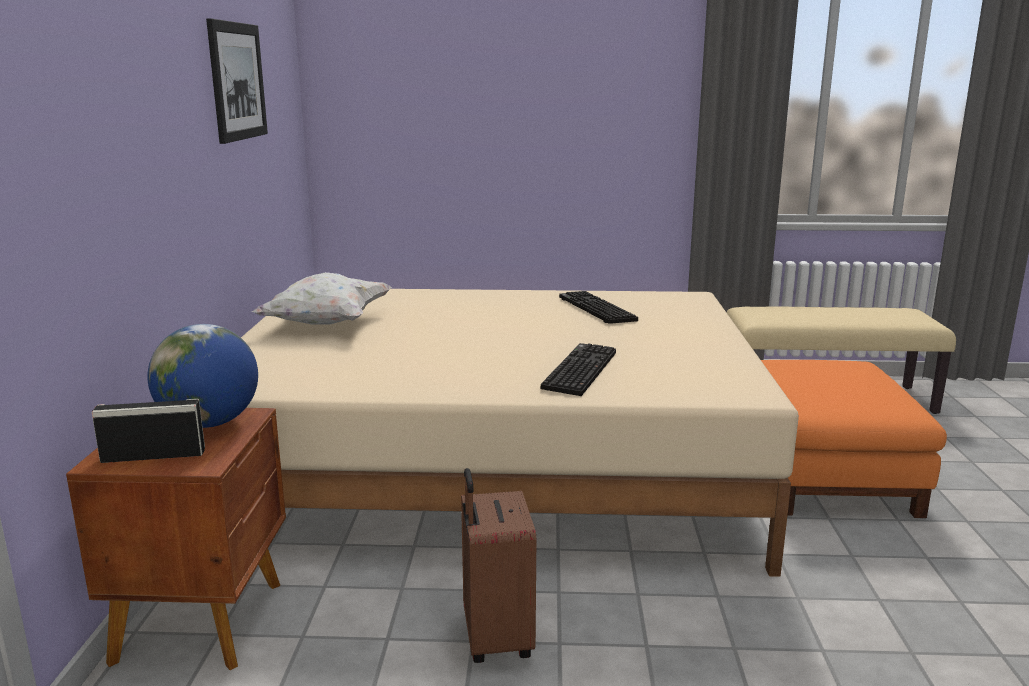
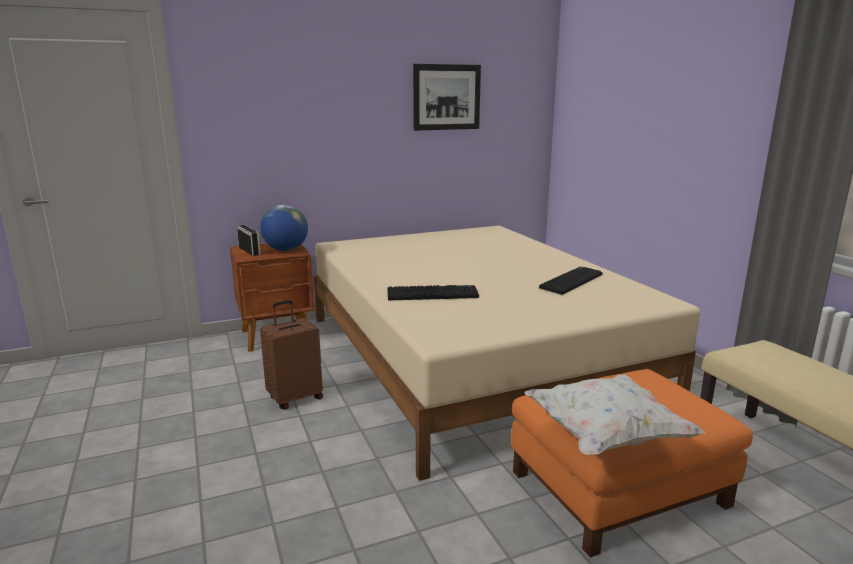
camera: 65 degrees right, 0 degrees up
(327, 323) = (443, 240): white pillow -> white pillow (605, 436)

